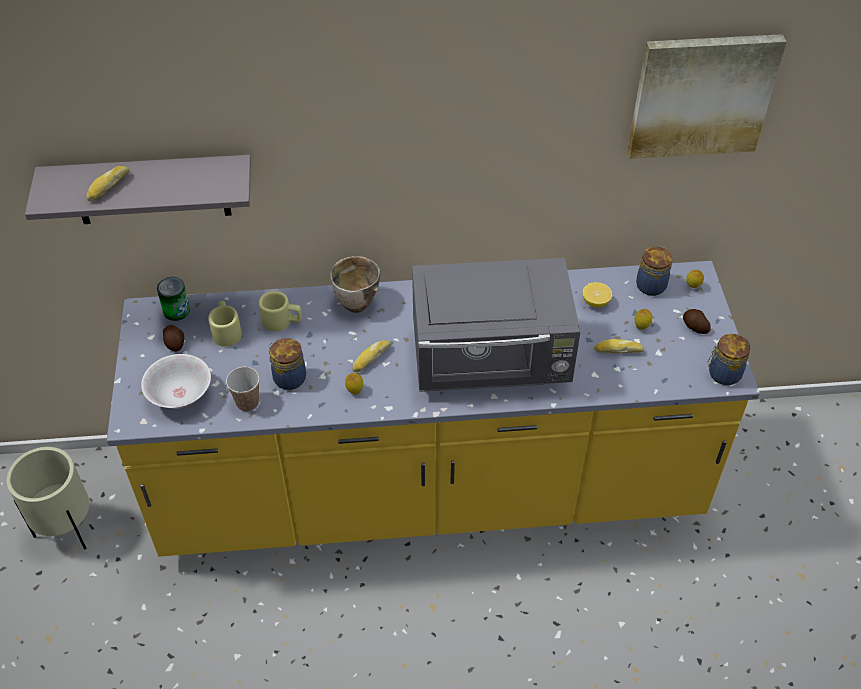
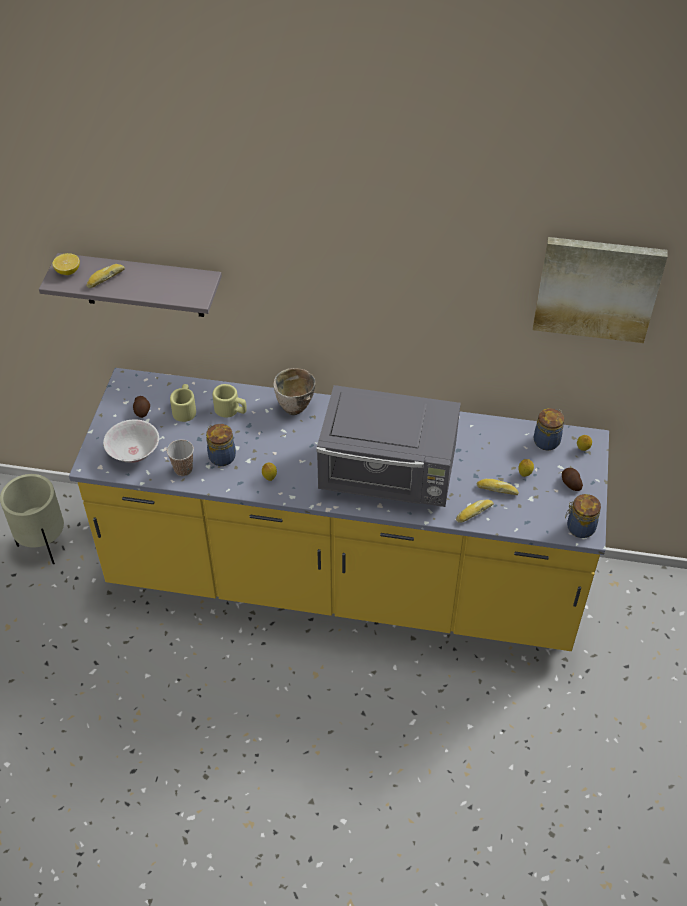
camera: 15 degrees right, 0 degrees up
(176, 310) = (151, 385): can -> none
(370, 358) = (291, 454): bread -> bread (474, 512)
(595, 302) = (493, 446): lemon -> lemon (68, 271)

